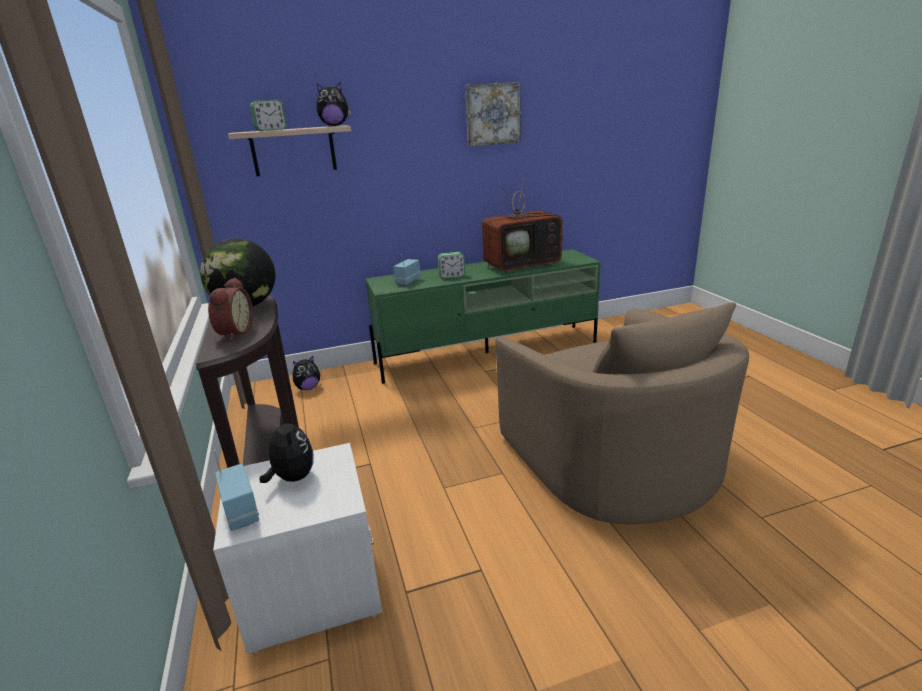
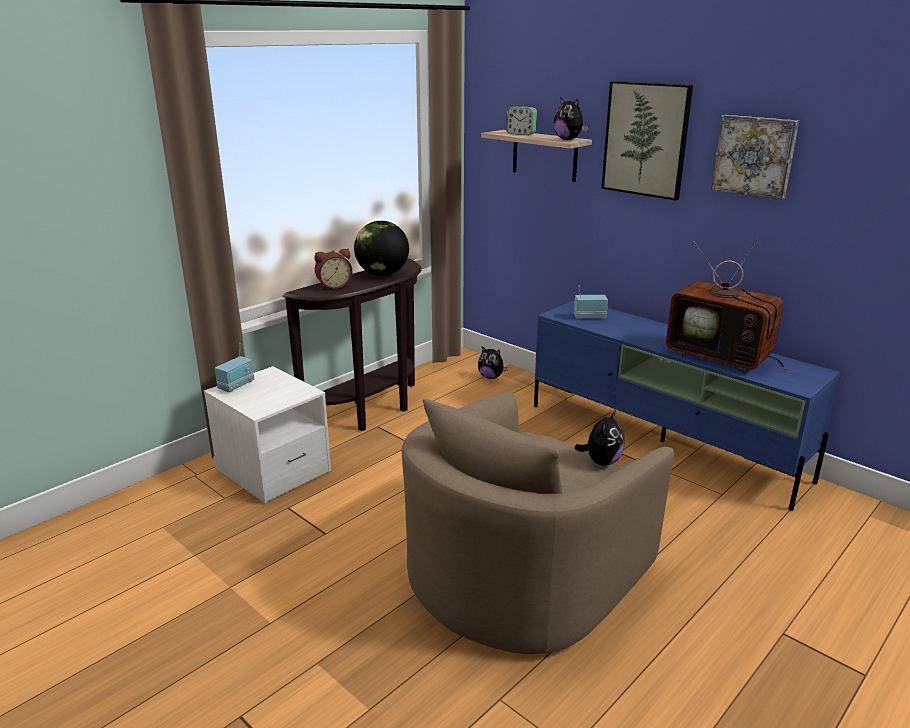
camera: 60 degrees right, 0 degrees up
(292, 477) = (275, 387): plush toy -> plush toy (601, 462)
(401, 116) = (646, 139): none -> picture
(452, 276) = (632, 331): alarm clock -> none
(488, 352) = (663, 442): green tv stand -> blue tv stand

